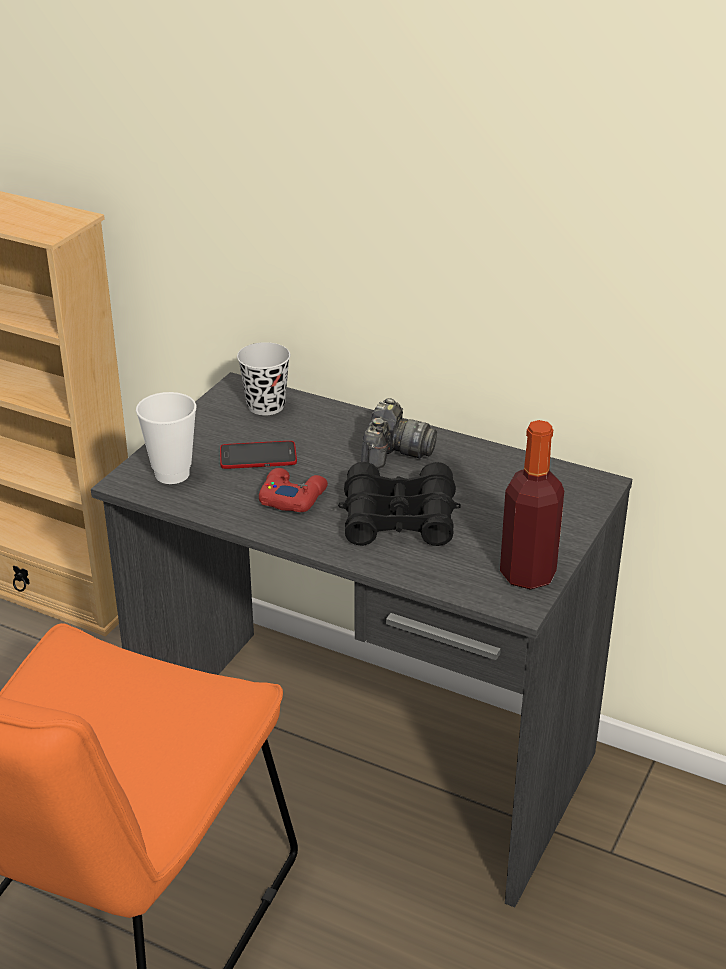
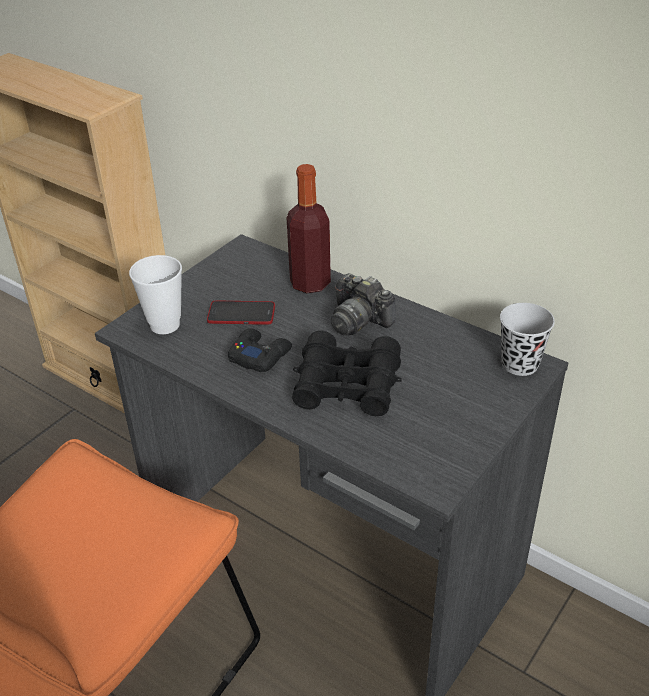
camera: 10 degrees right, 5 degrees up
(266, 406) = (261, 267): black cup -> black cup (519, 364)
(292, 497) = (259, 355): red game controller -> black game controller
(394, 453) = (359, 320): camera -> camera turned 105 degrees clockwise
(527, 574) = (451, 454): bottle -> bottle (310, 283)

